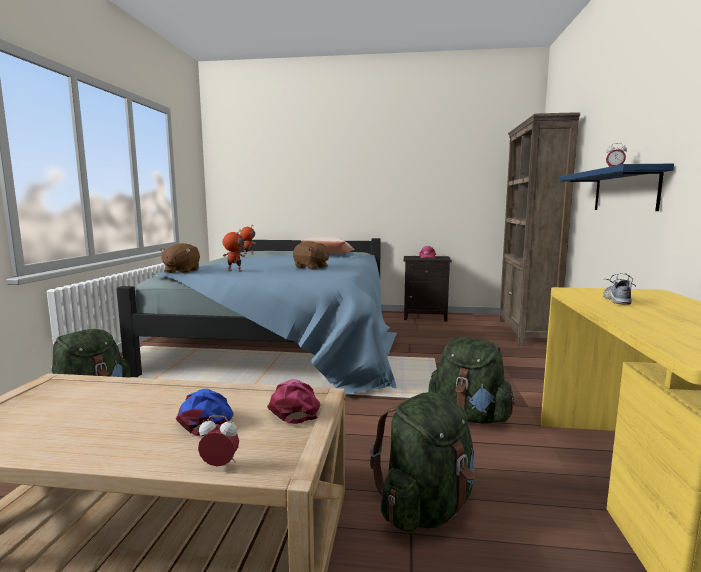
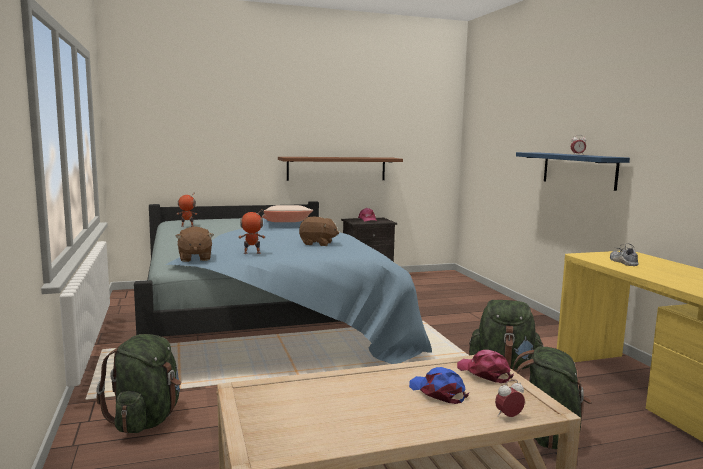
camera: 25 degrees left, 0 degrees up
(400, 207) = (336, 168): none -> brown shelf
(526, 332) = (468, 287): brown bookcase -> none

